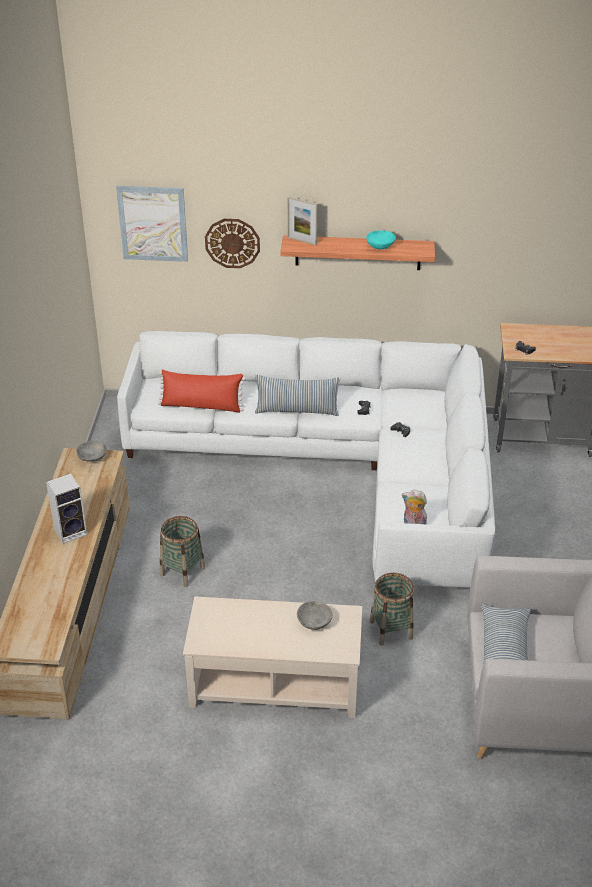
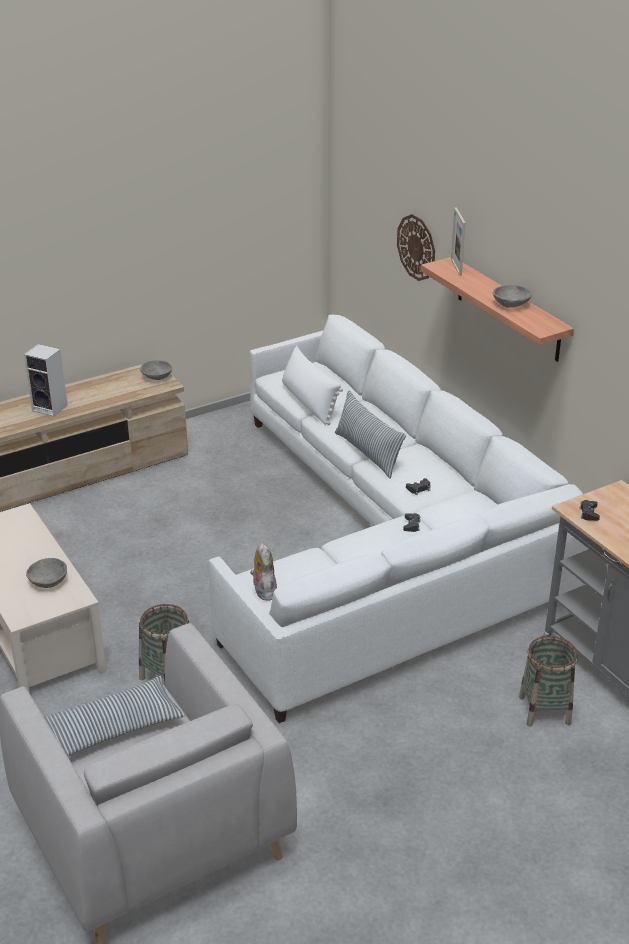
camera: 55 degrees right, 5 degrees down
(153, 223) = (367, 197): picture -> none
(182, 571) = (134, 518): basket -> basket (544, 710)
(201, 406) = (309, 402): red pillow -> white pillow
(380, 246) = (511, 305): turquoise bowl -> grey bowl

